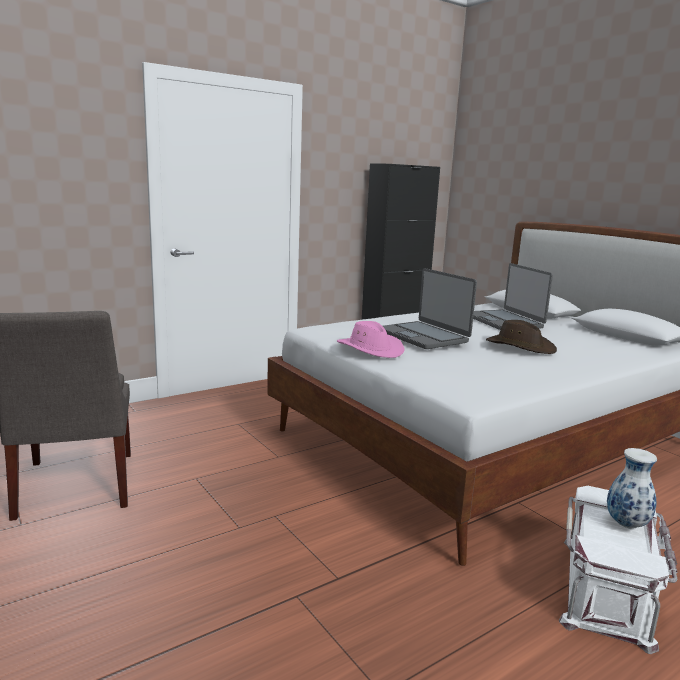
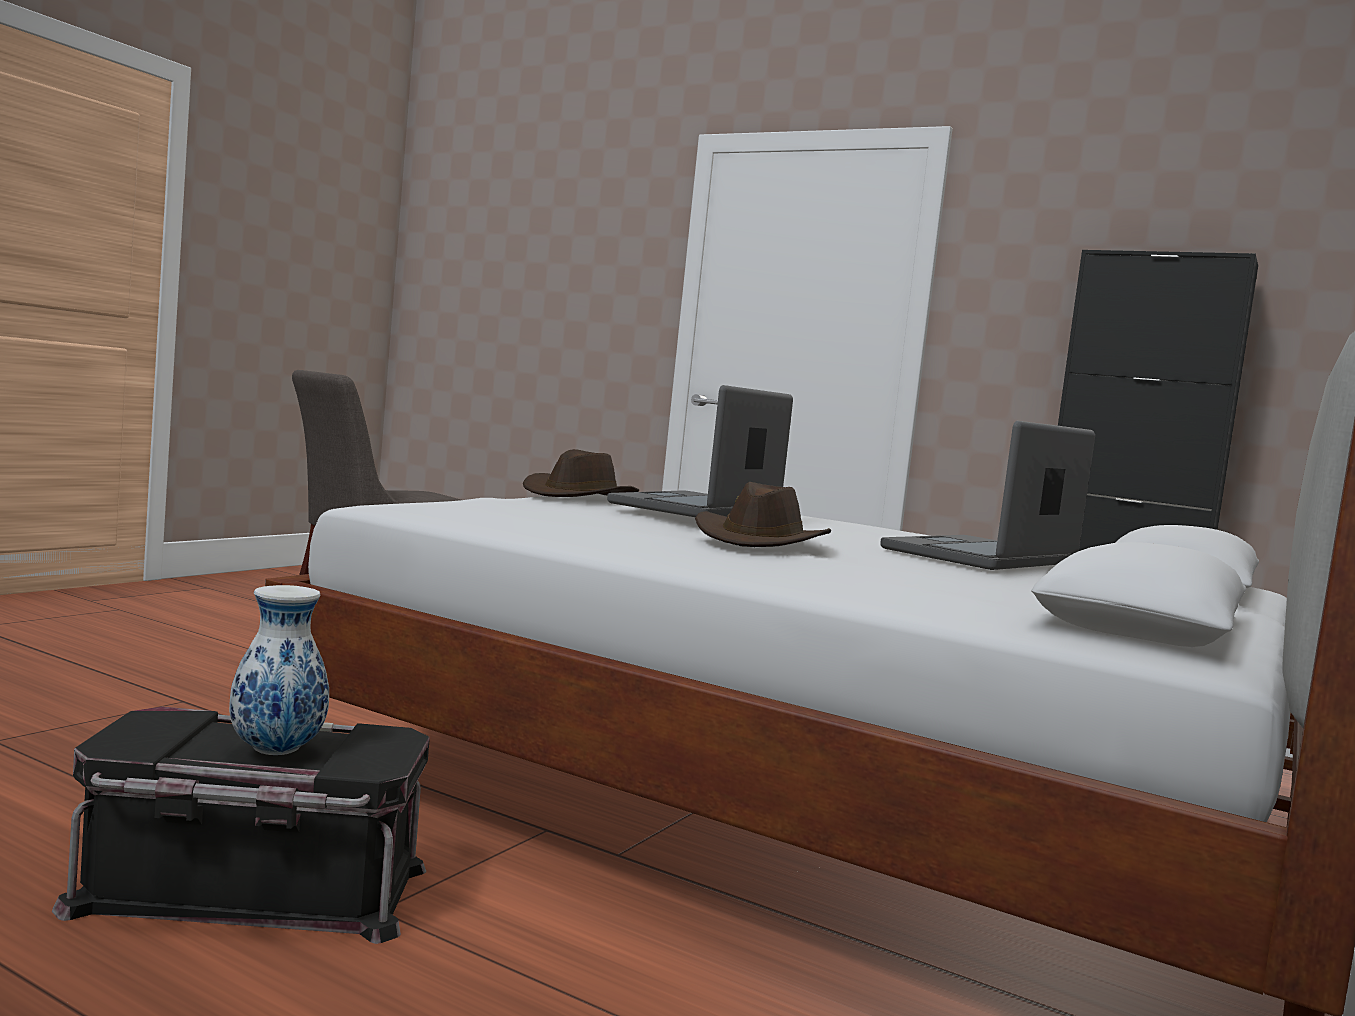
camera: 65 degrees right, 10 degrees down
(371, 349) = (579, 496): pink hat -> brown hat
(607, 590) = (250, 891): white storage box -> black storage box

